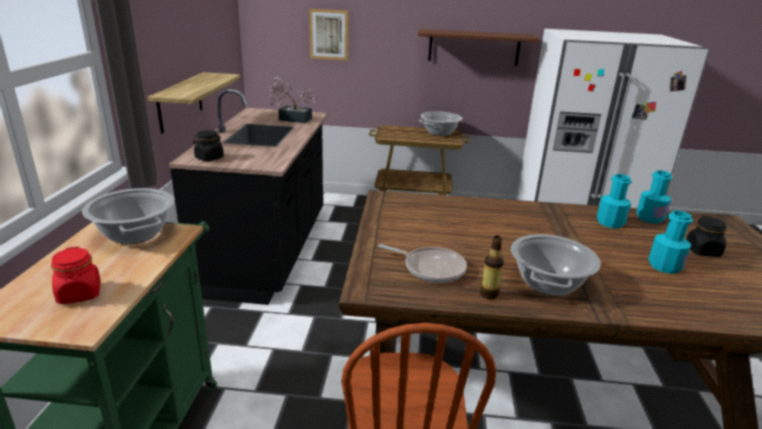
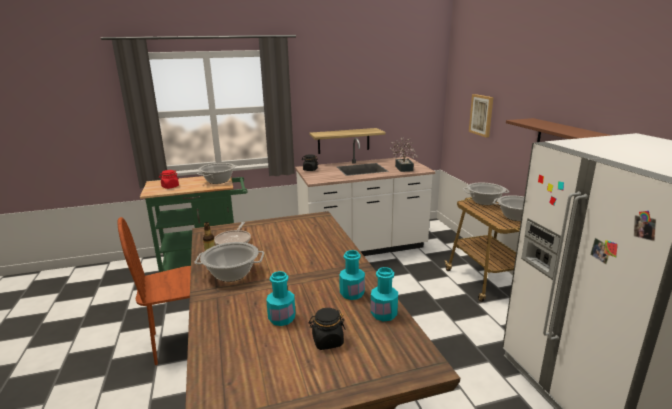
camera: 70 degrees right, 5 degrees down
(268, 252) = (362, 247): black counter -> white counter
(390, 131) = (484, 202): none -> cooking pot

